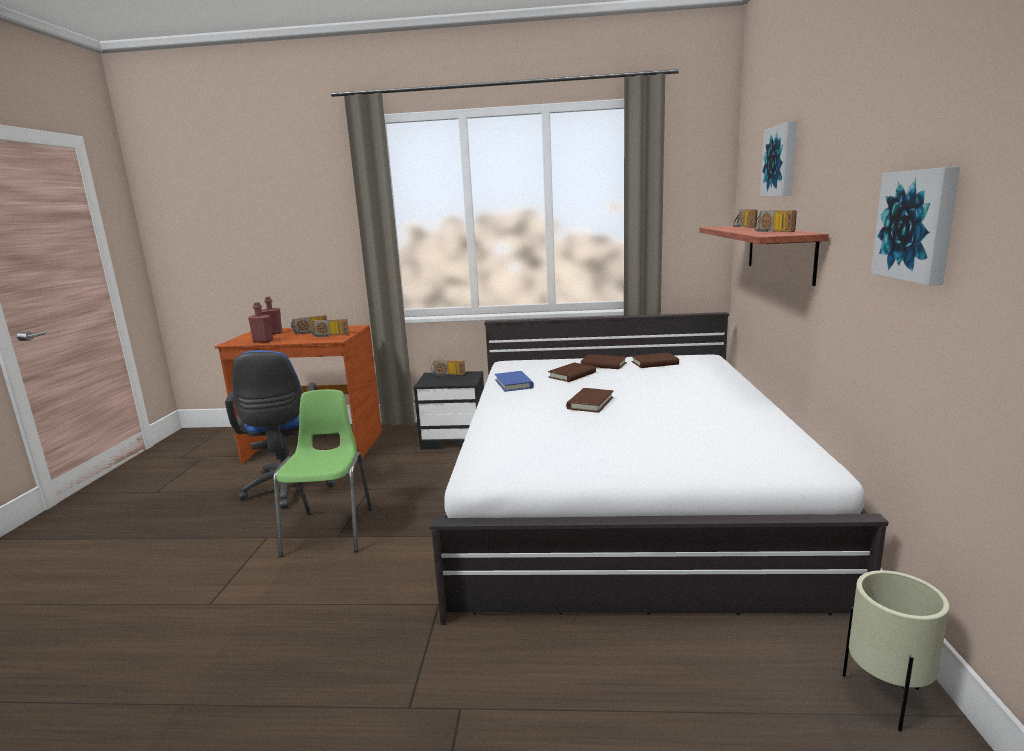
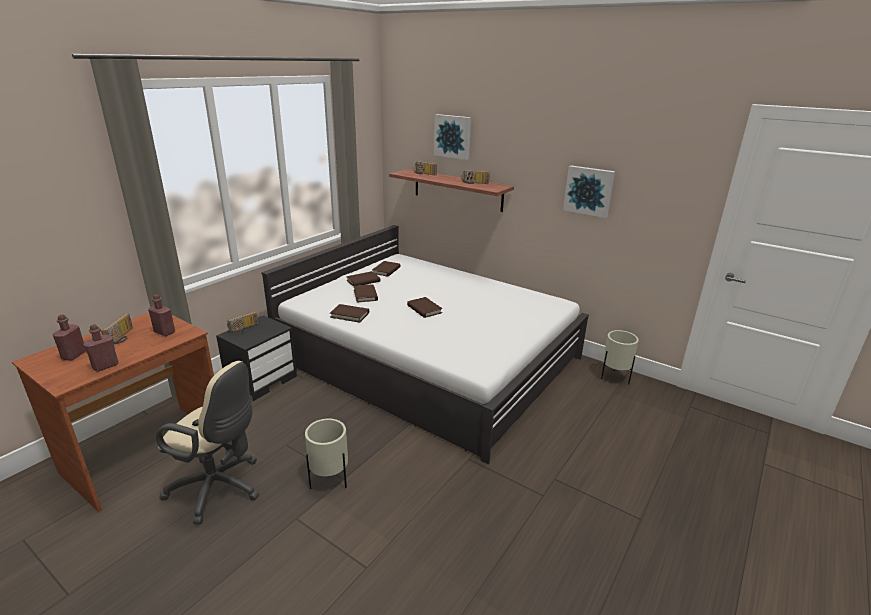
camera: 60 degrees left, 10 degrees up
(288, 489) = (220, 489): blue office chair -> beige office chair
(329, 335) = (164, 332): radio -> red bottle
(330, 531) = (330, 481): green chair -> beige planter
(514, 384) = (350, 315): blue book -> brown book

